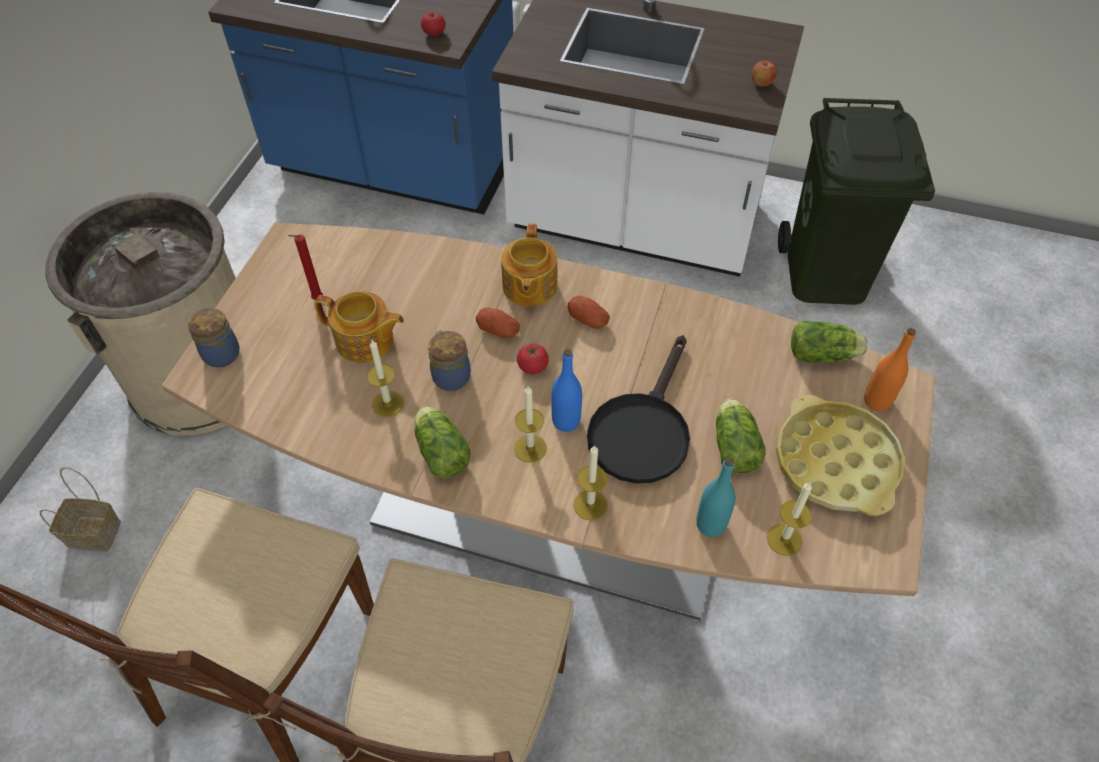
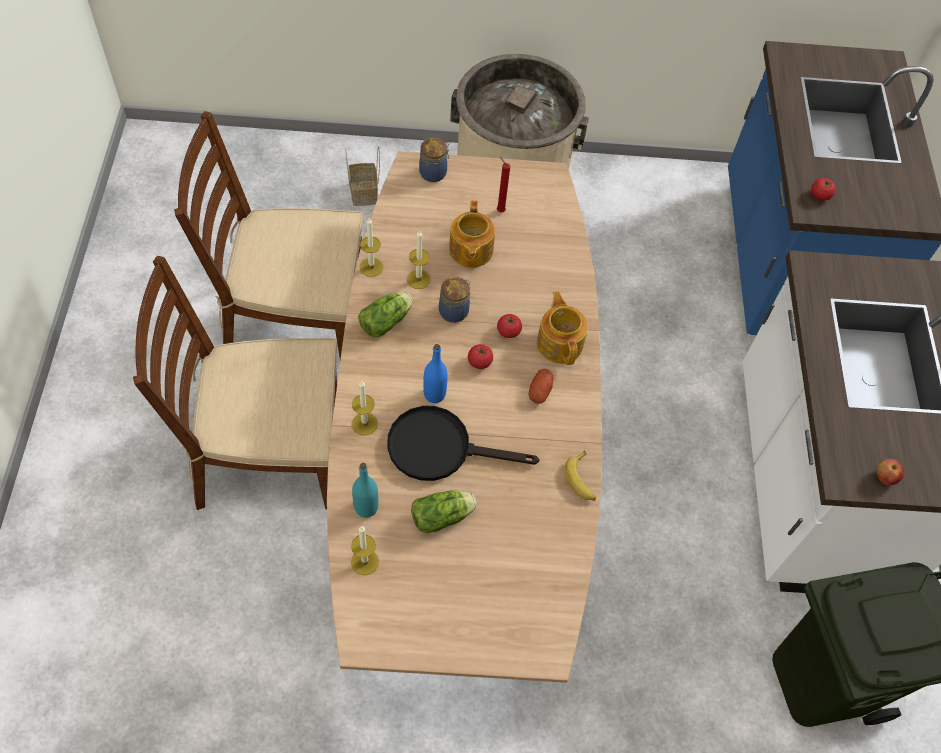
camera: 70 degrees right, 5 degrees up
(498, 330) = (508, 331): potato -> tomato
(529, 287) = (560, 343): teapot -> teapot turned 90 degrees clockwise
(530, 448) = (403, 376): candle -> candle (371, 267)
(708, 309) = (582, 480): none -> banana
(824, 355) = (561, 580): lettuce -> none
(835, 462) = (447, 596): yellow tray -> none
(877, 401) = (521, 628): orange bottle -> none

